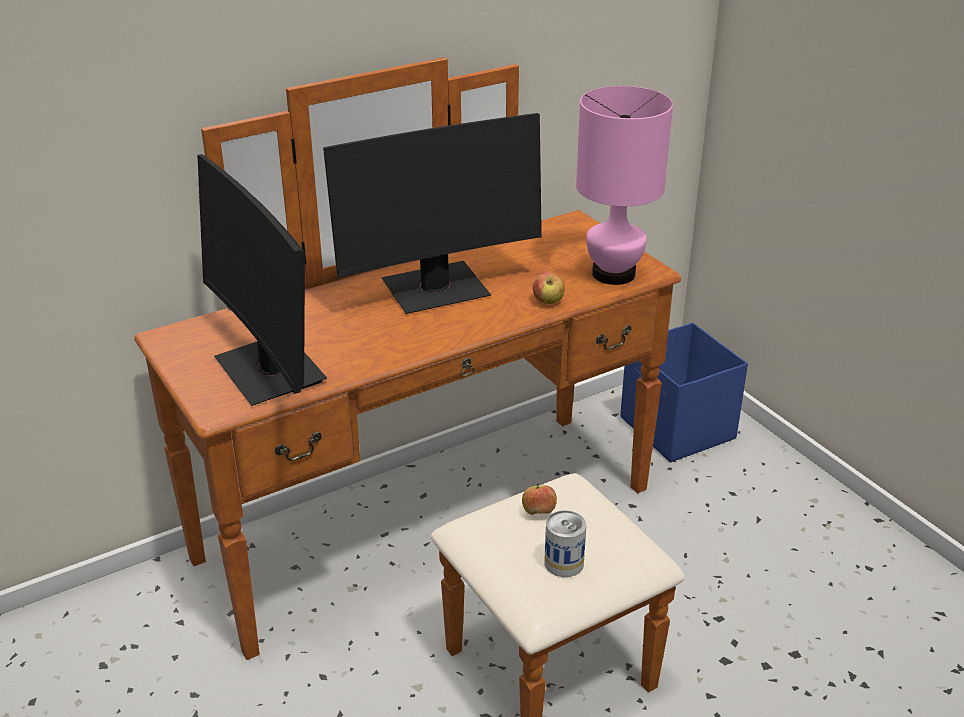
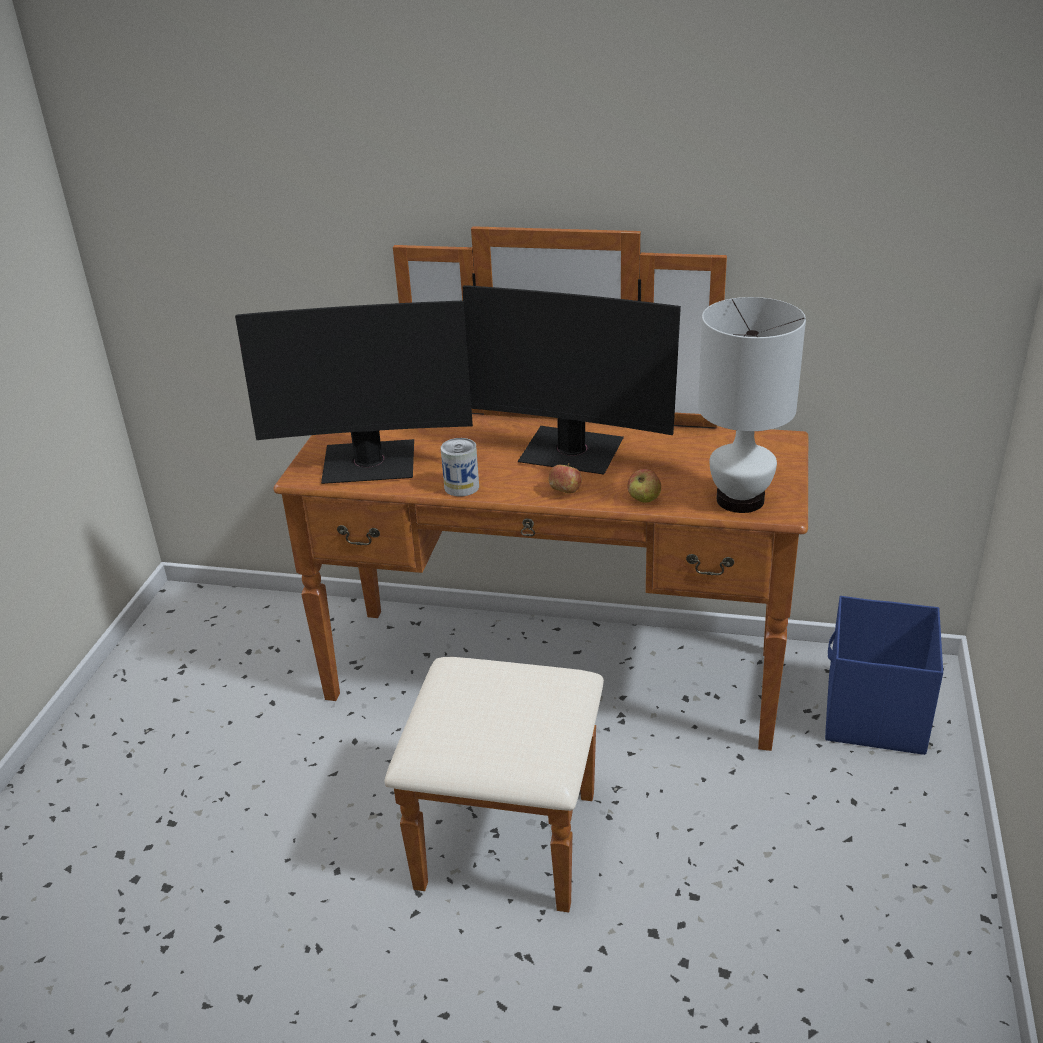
camera: 45 degrees right, 0 degrees up
(270, 371) = (369, 464): monitor -> monitor turned 105 degrees counterclockwise
(538, 512) = (512, 684): apple -> apple (565, 492)
(564, 563) = (475, 732): can -> can (461, 487)
(613, 274) = (739, 500): pink table lamp -> white table lamp

